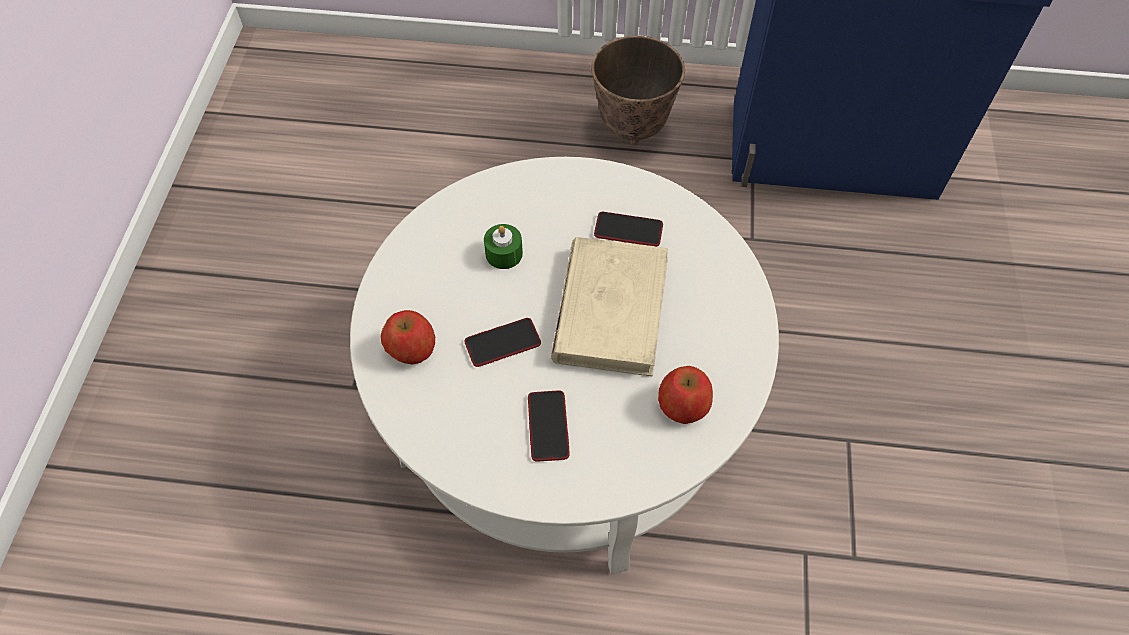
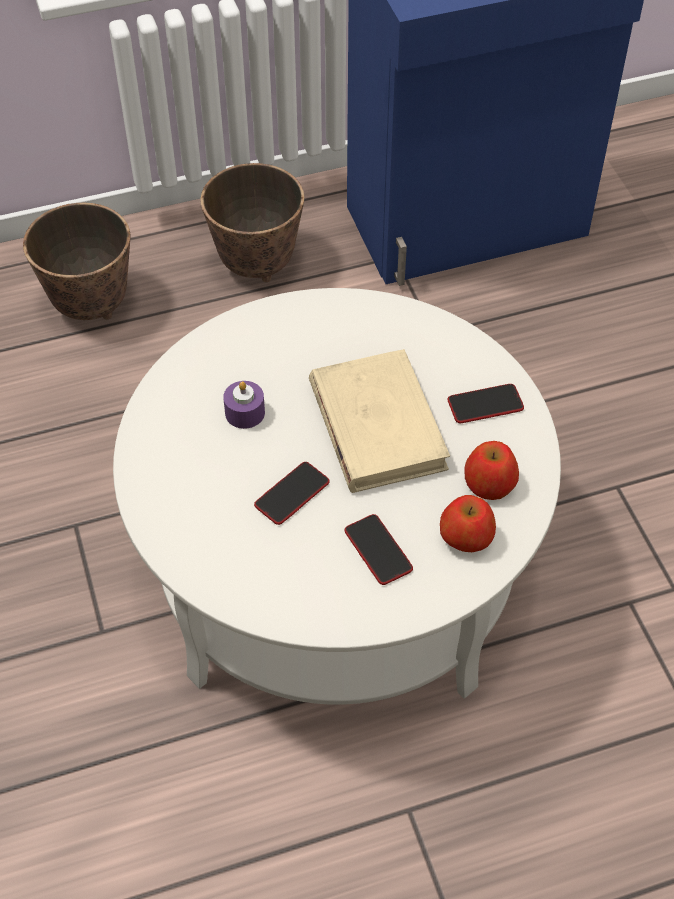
camera: 25 degrees left, 5 degrees down
(411, 347) = (205, 532): apple -> apple (465, 536)
(484, 116) = (91, 305): none -> planter
(504, 253) = (245, 412): green candle -> purple candle
(628, 230) = (352, 348): phone -> phone (485, 404)

